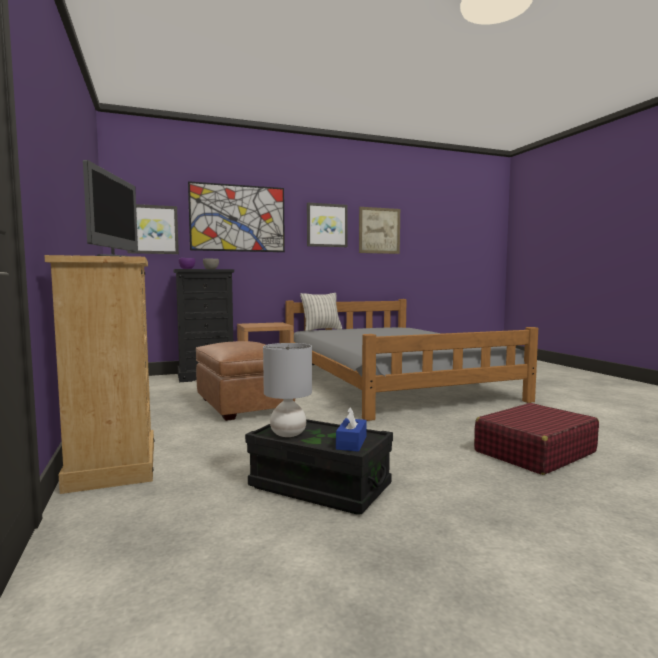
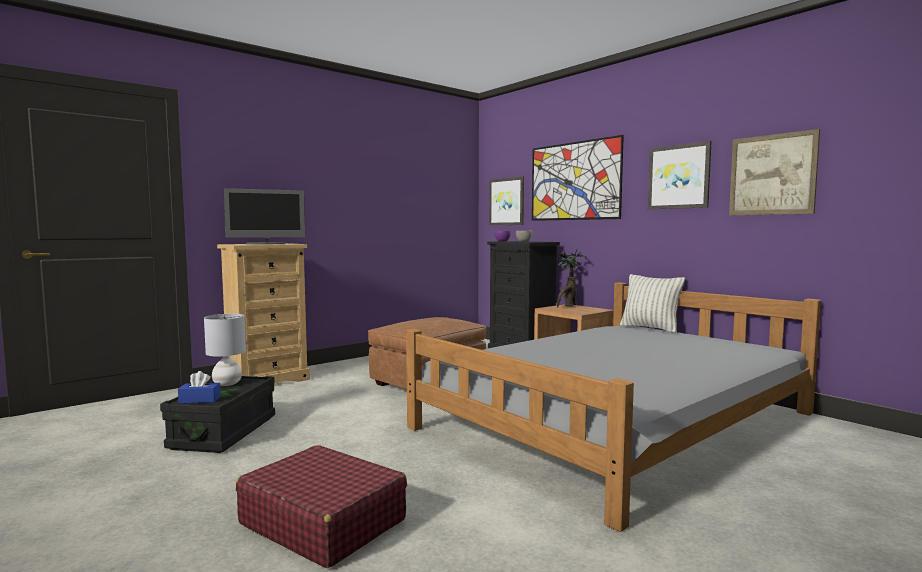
camera: 70 degrees right, 0 degrees up
(250, 324) = (568, 306): none -> potted plant

